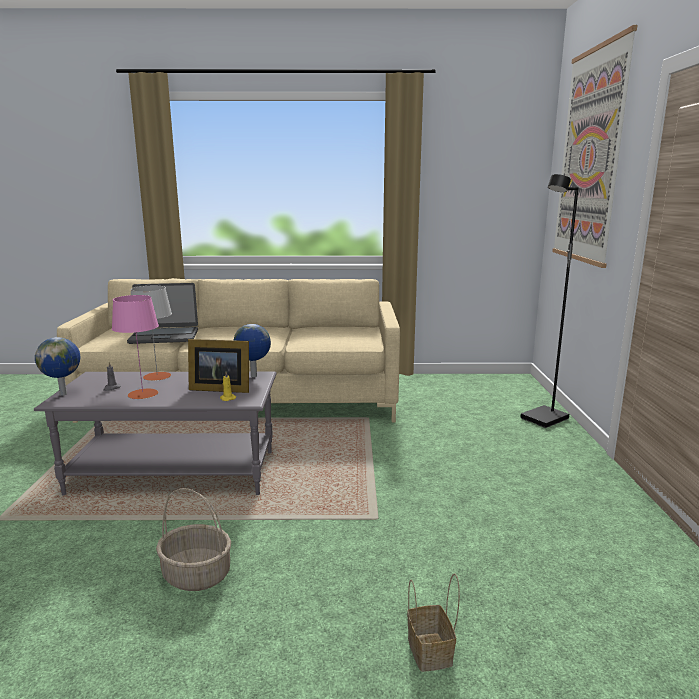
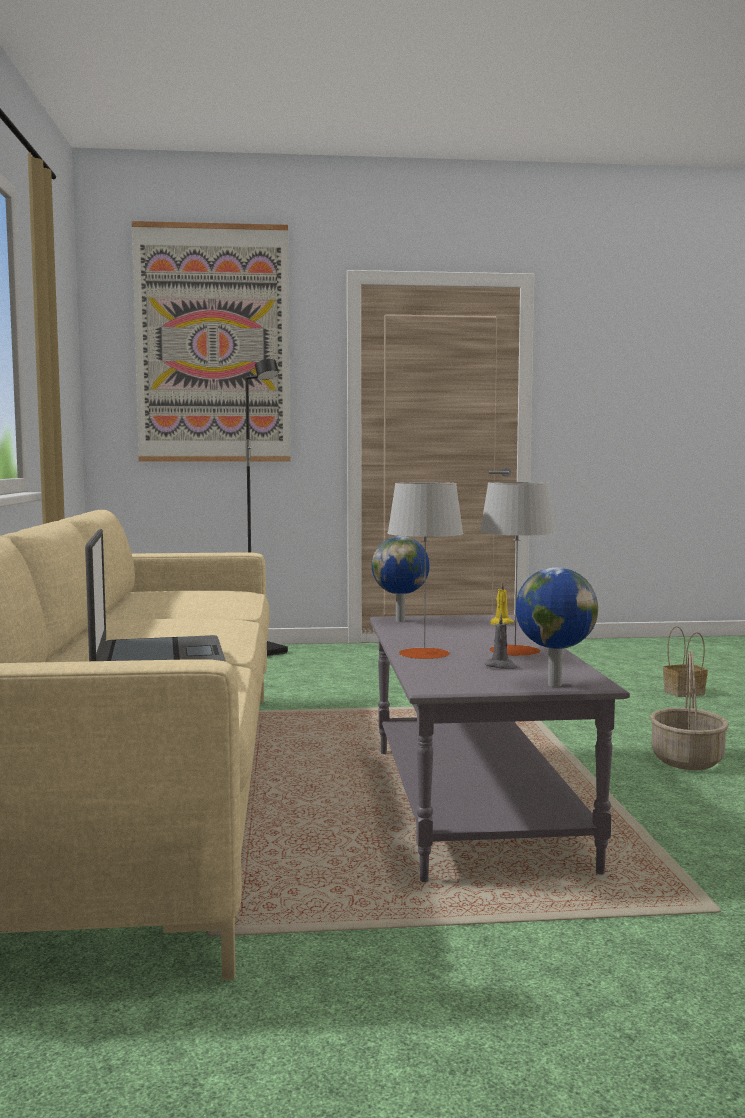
camera: 95 degrees left, 10 degrees down
(143, 394) = (515, 650): pink table lamp -> grey table lamp
(219, 388) = (464, 628): picture frame -> none

